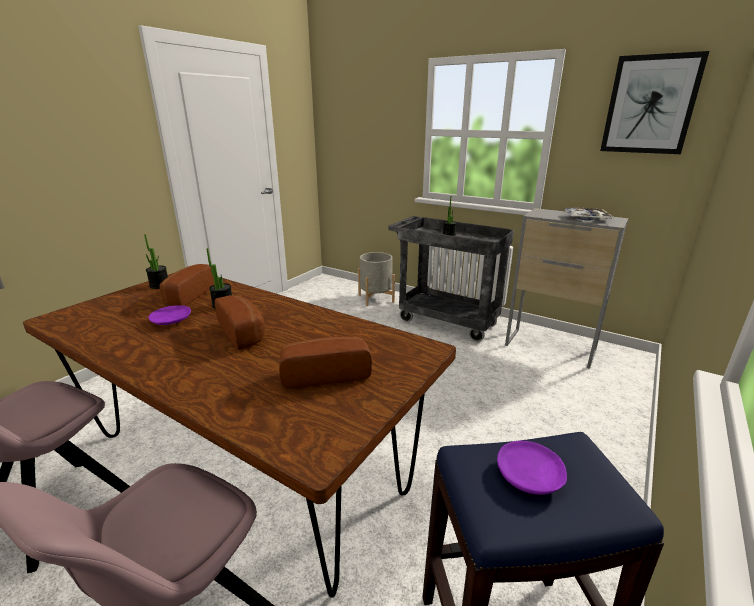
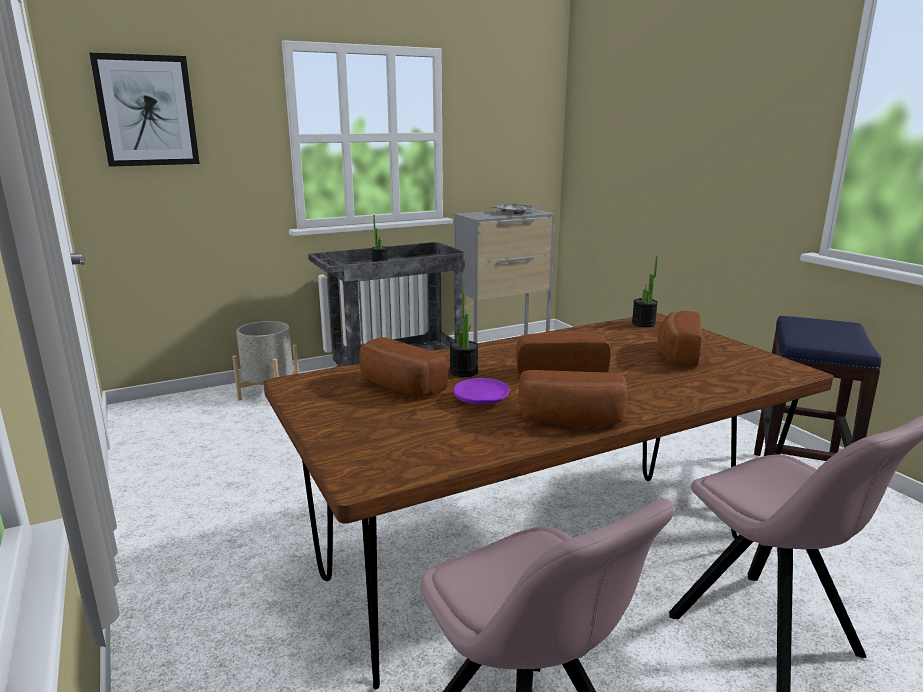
camera: 60 degrees left, 5 degrees down
(138, 355) = (571, 421): none -> bread
(159, 285) = (321, 400): potted plant -> potted plant (643, 323)
(529, 476) = (821, 333): purple plate -> none
(650, 105) = (515, 106): picture -> picture (147, 111)

